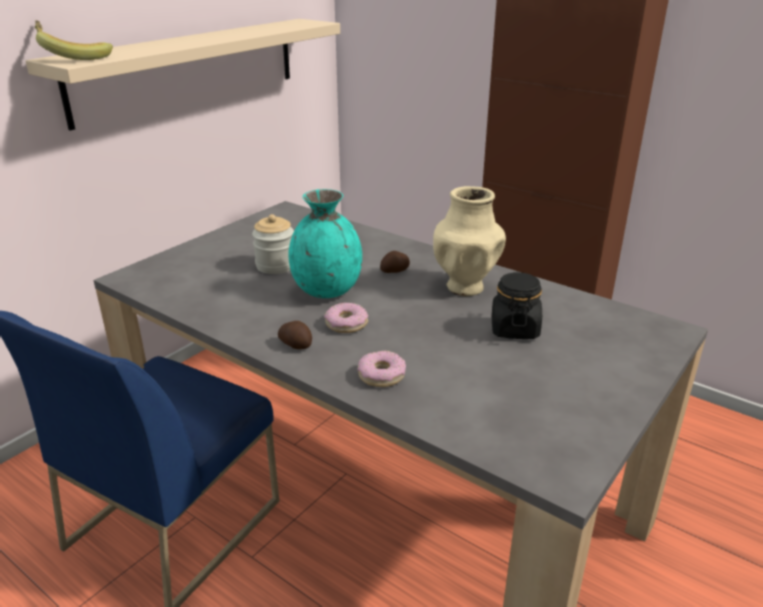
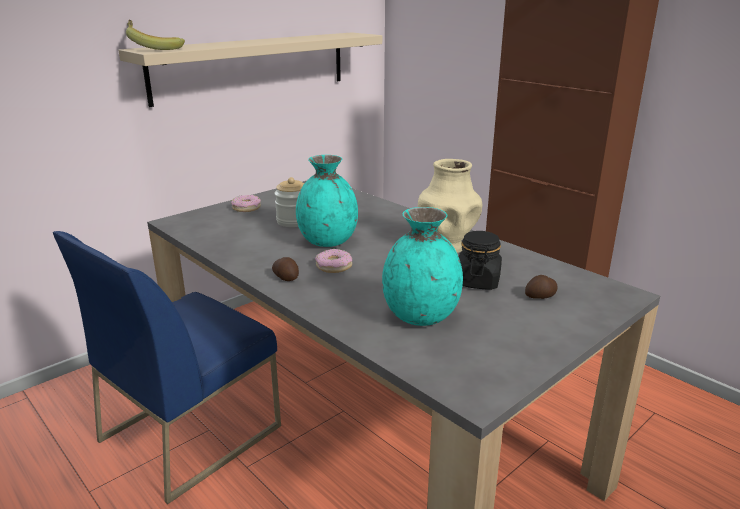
camera: 10 degrees right, 5 degrees down
(381, 375) = (347, 305): donut -> donut (246, 208)
(395, 271) = (391, 232): potato -> potato (541, 297)
(468, 380) = (421, 316): none -> turquoise vase

